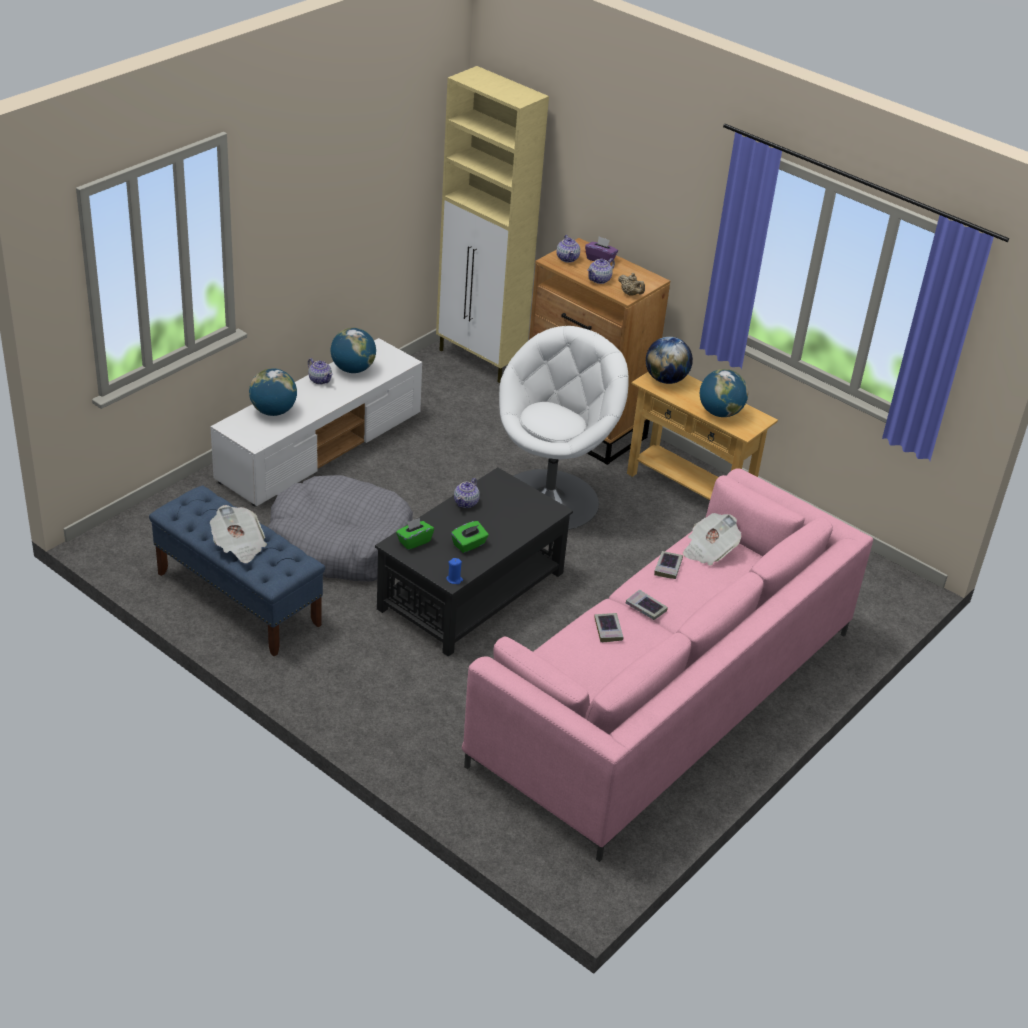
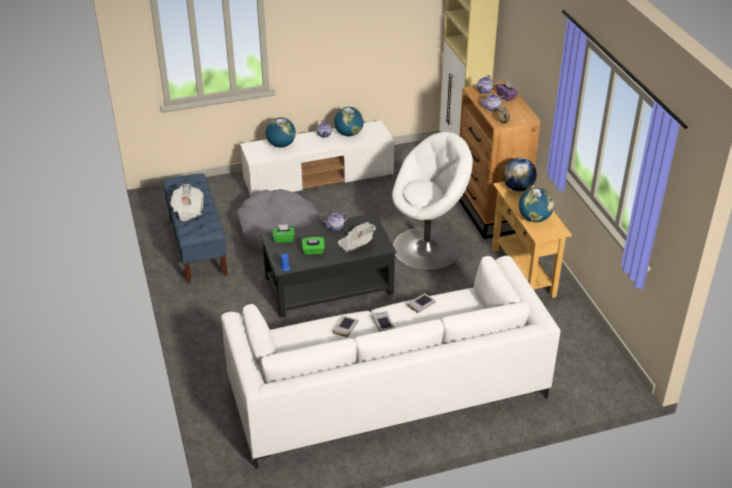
camera: 35 degrees right, 0 degrees up
(664, 697) = (387, 390): pink sofa -> white sofa
(708, 550) = (458, 304): newspaper -> newspaper (356, 244)

